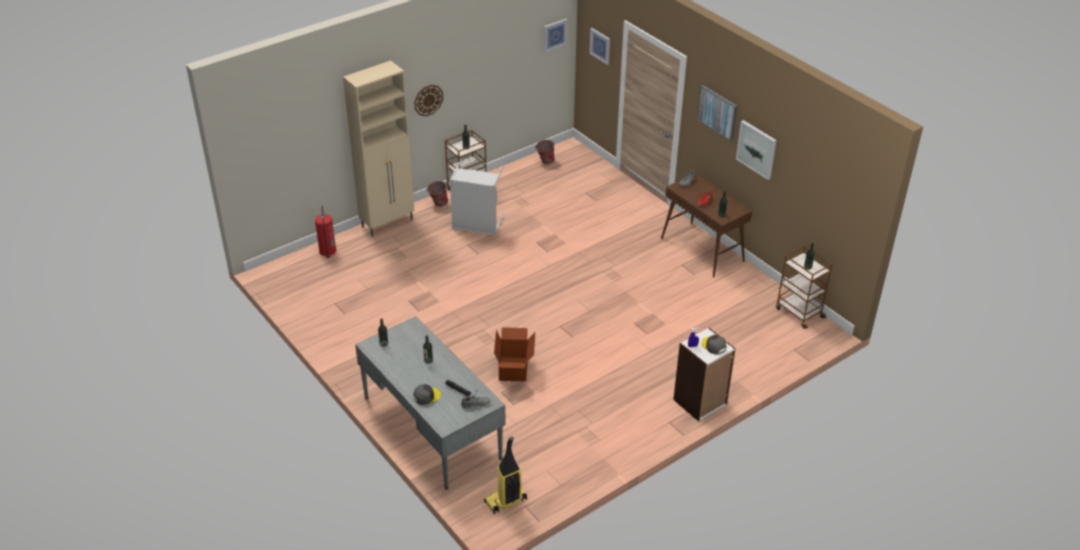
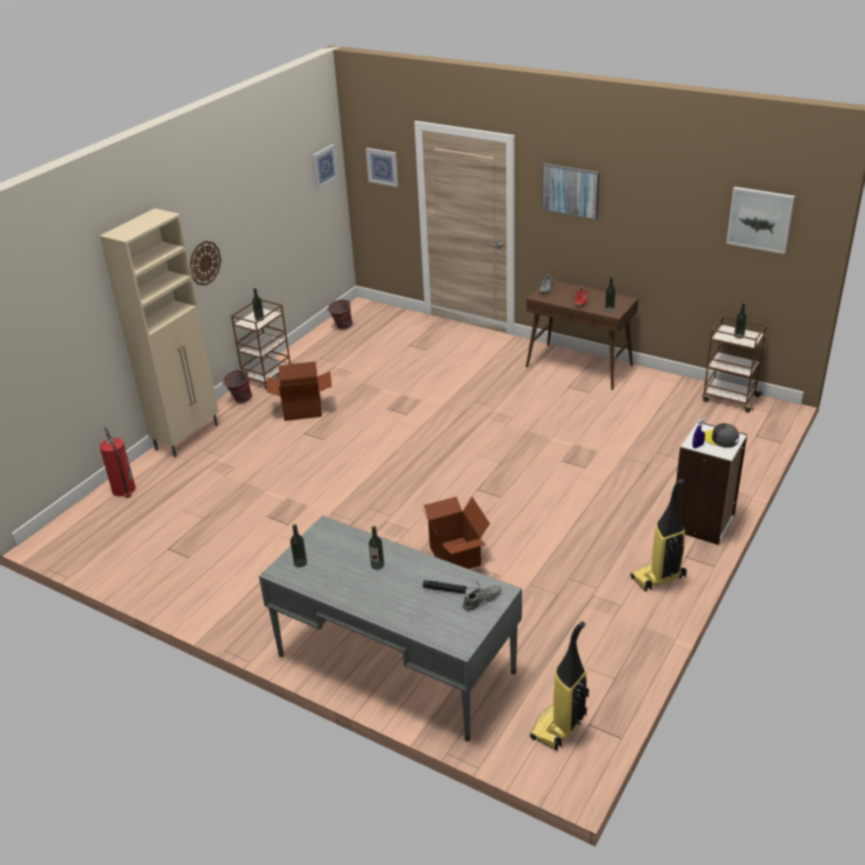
camera: 20 degrees left, 5 degrees down
(426, 396) = (406, 612): grey cap -> none
(476, 225) = (302, 410): grey laundry basket -> cardboard box
(638, 430) = (658, 578): none -> vacuum cleaner
(756, 149) = (635, 218): picture -> picture (760, 219)

